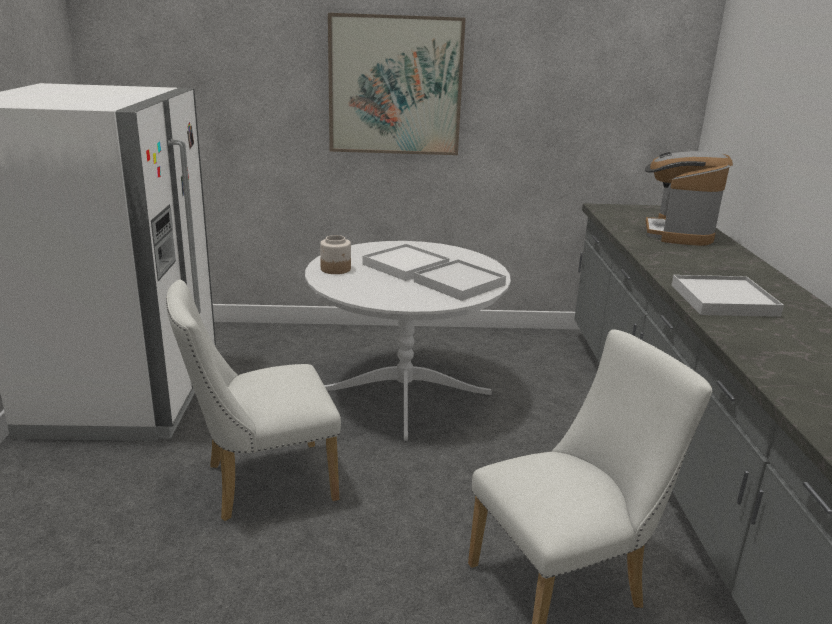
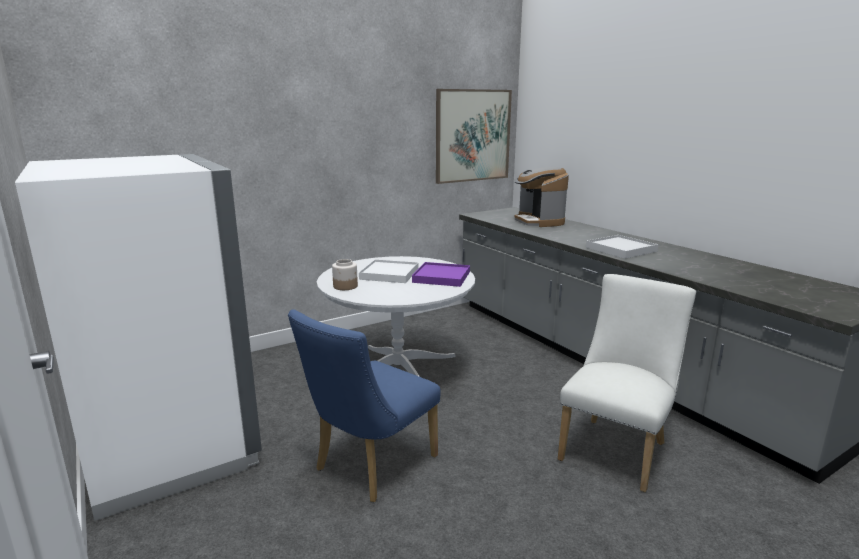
camera: 30 degrees left, 5 degrees down
(261, 484) = (369, 467): white chair -> blue chair
(395, 86) = (326, 143): picture -> picture (472, 135)
(459, 283) = (441, 277): white tray -> purple tray

